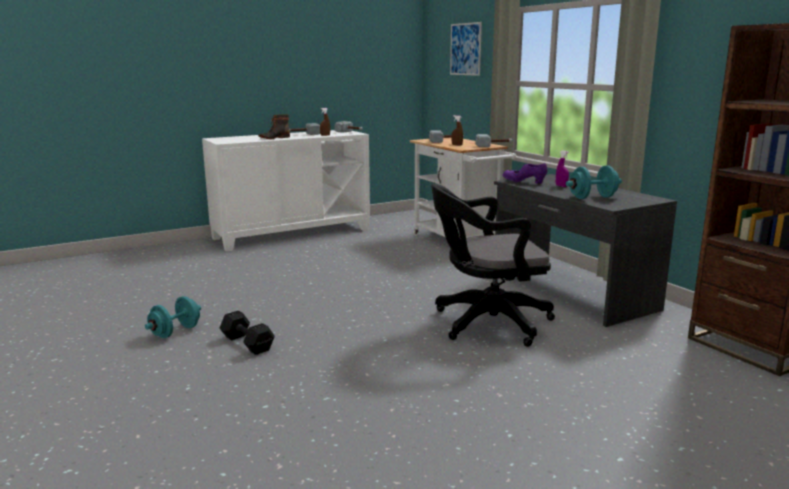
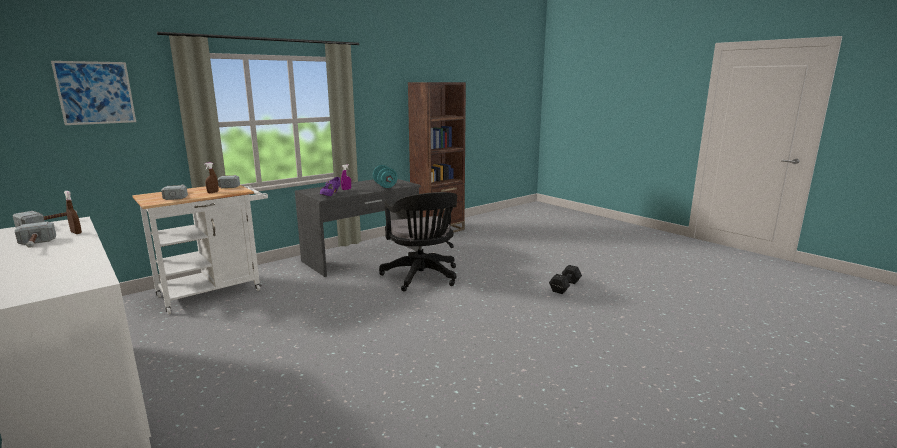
camera: 100 degrees left, 0 degrees up
(175, 332) = (483, 405): turquoise dumbbell -> none
(247, 343) = (490, 357): black dumbbell -> black dumbbell (564, 287)
(274, 138) = (70, 256): boot -> none

